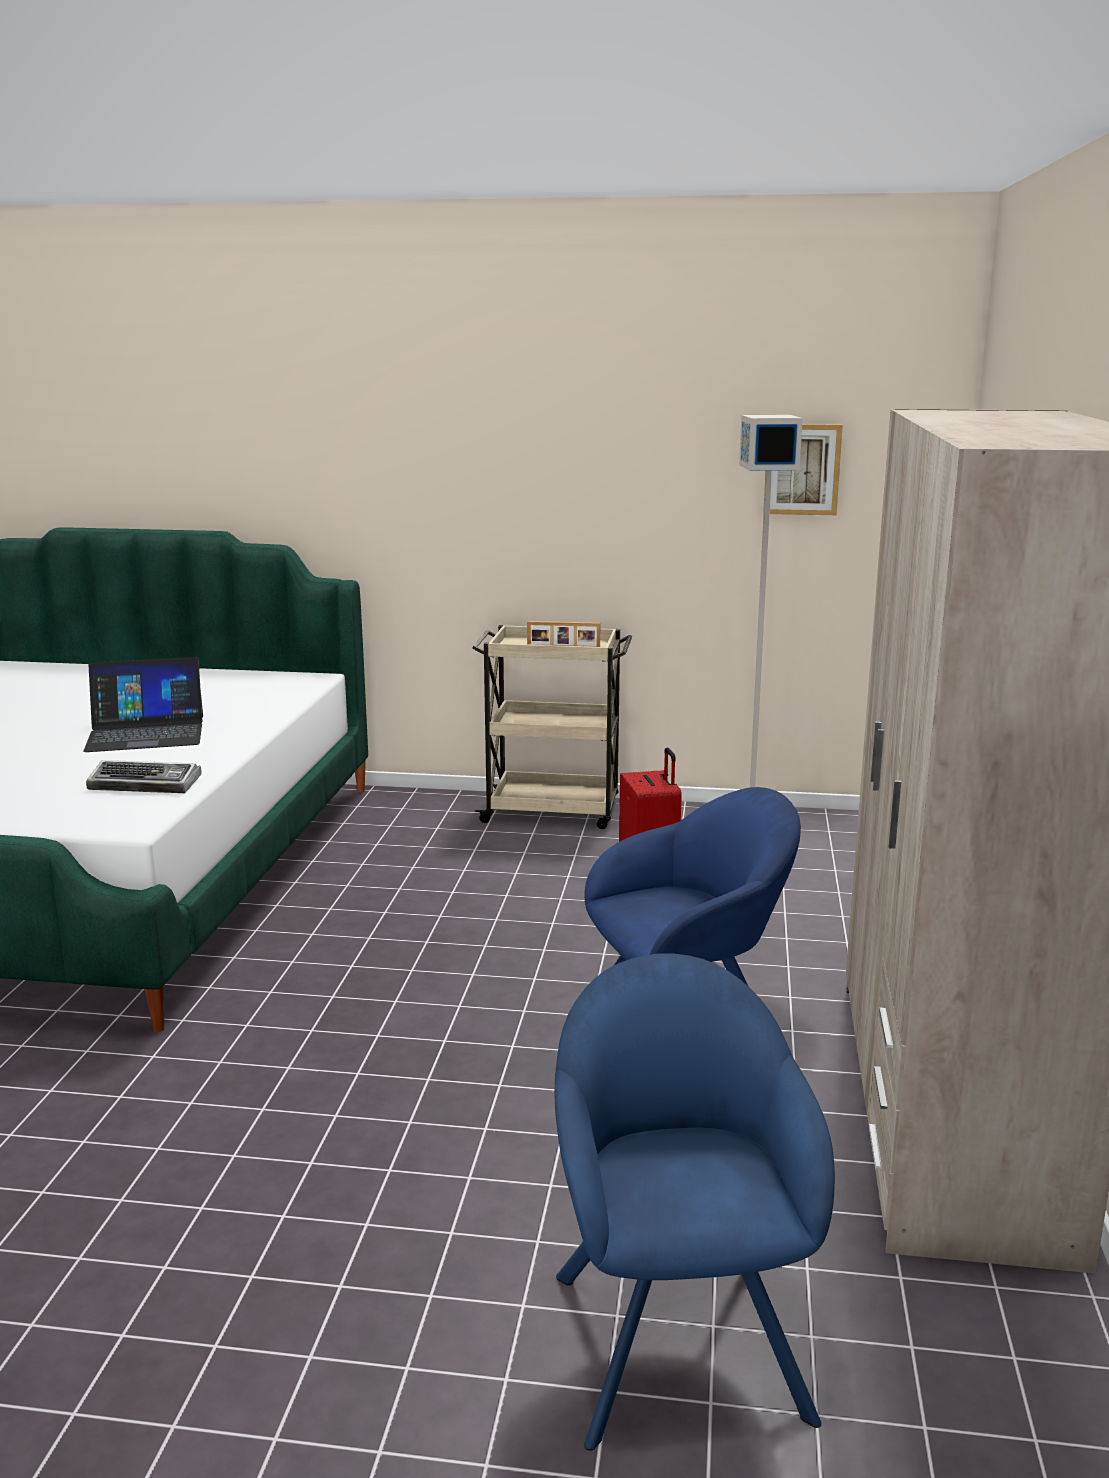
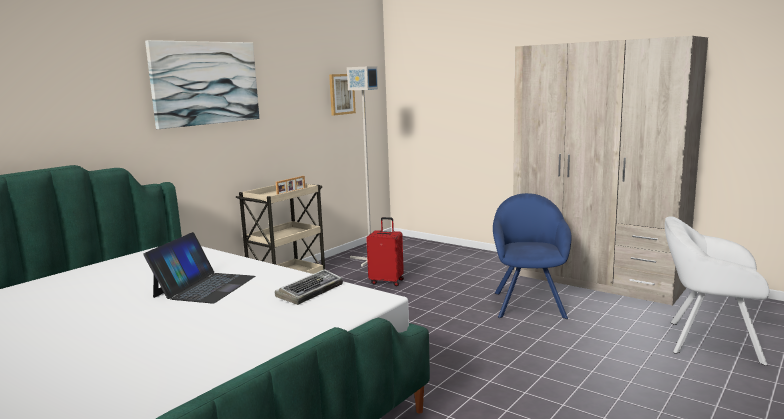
camera: 60 degrees left, 5 degrees down
(457, 428) = (205, 83): none -> picture
(676, 1331) = (708, 341): blue armchair -> white armchair

